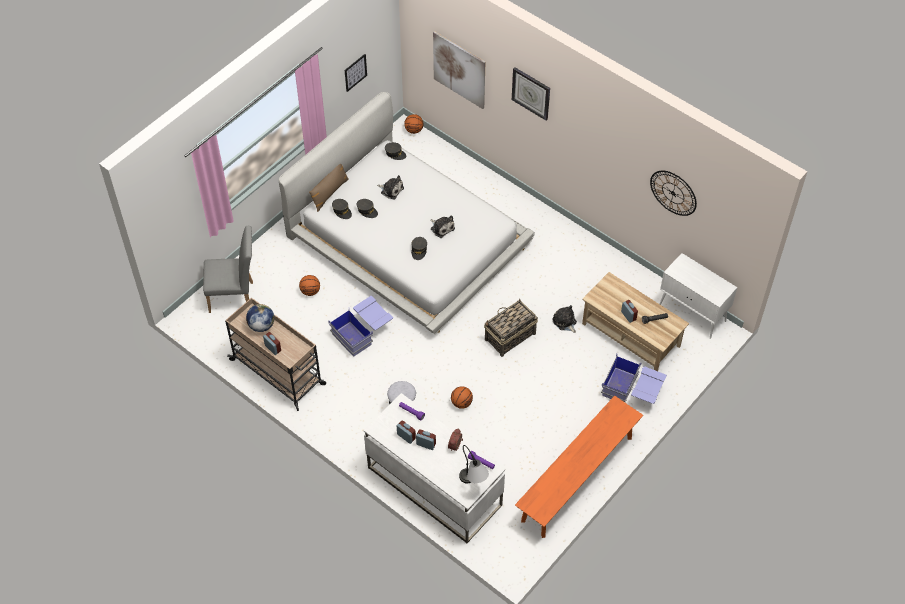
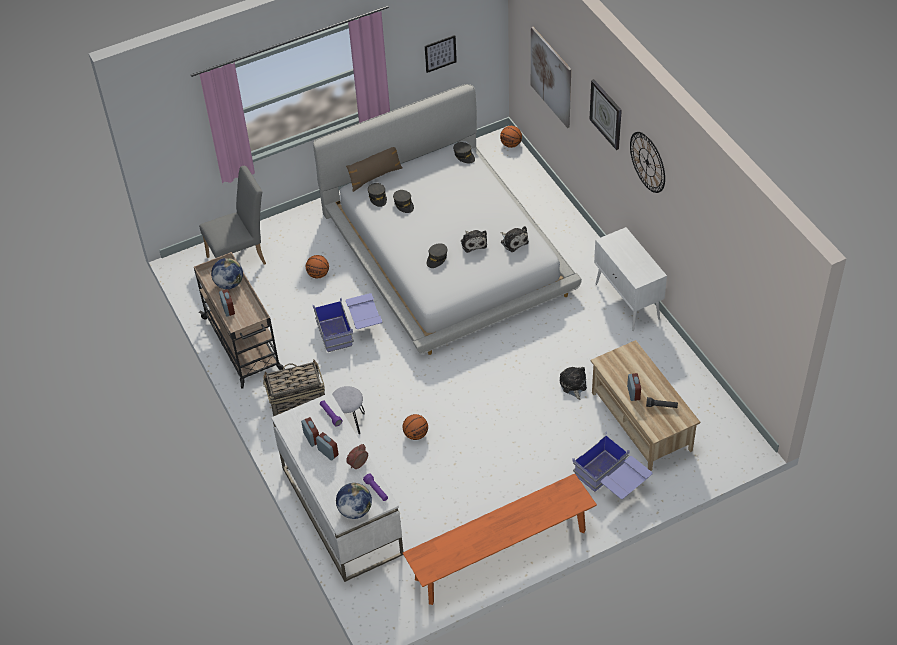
camera: 25 degrees right, 5 degrees down
(235, 297) = (241, 258): grey chair -> grey chair turned 45 degrees counterclockwise
(391, 190) = (440, 190): plush toy -> plush toy (513, 241)
(473, 484) = (355, 510): table lamp -> globe
(509, 336) = (504, 382): basket -> basket (296, 401)
(673, 193) = (720, 262): wall clock -> wall clock (647, 162)
(692, 313) = (725, 420): white cabinet -> white cabinet (627, 302)

